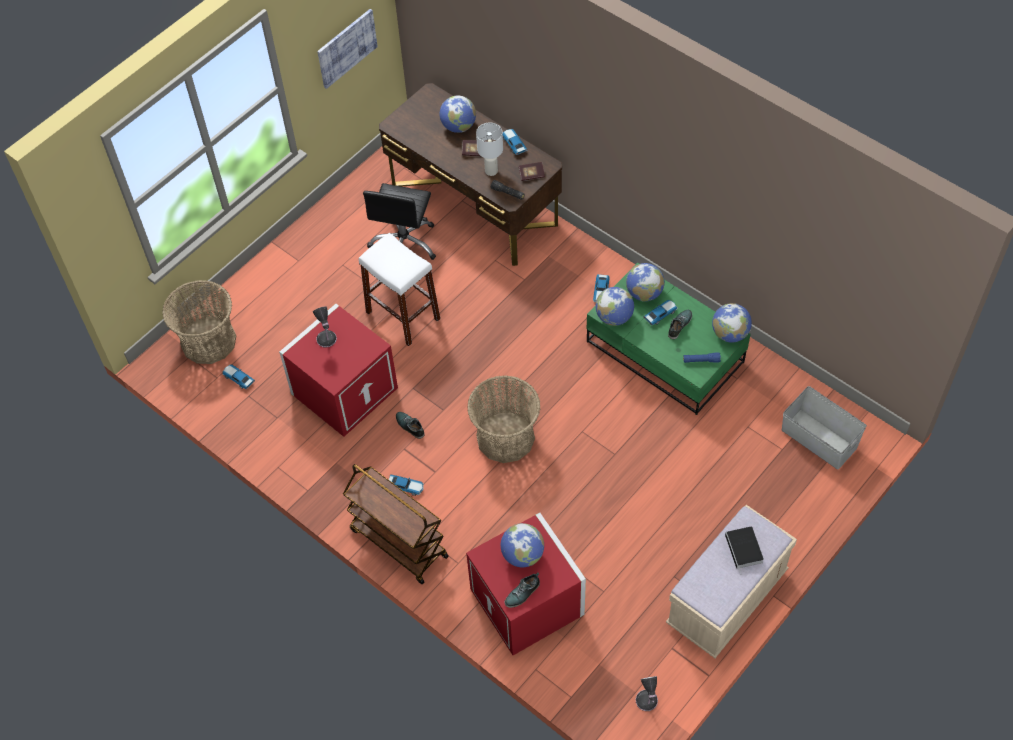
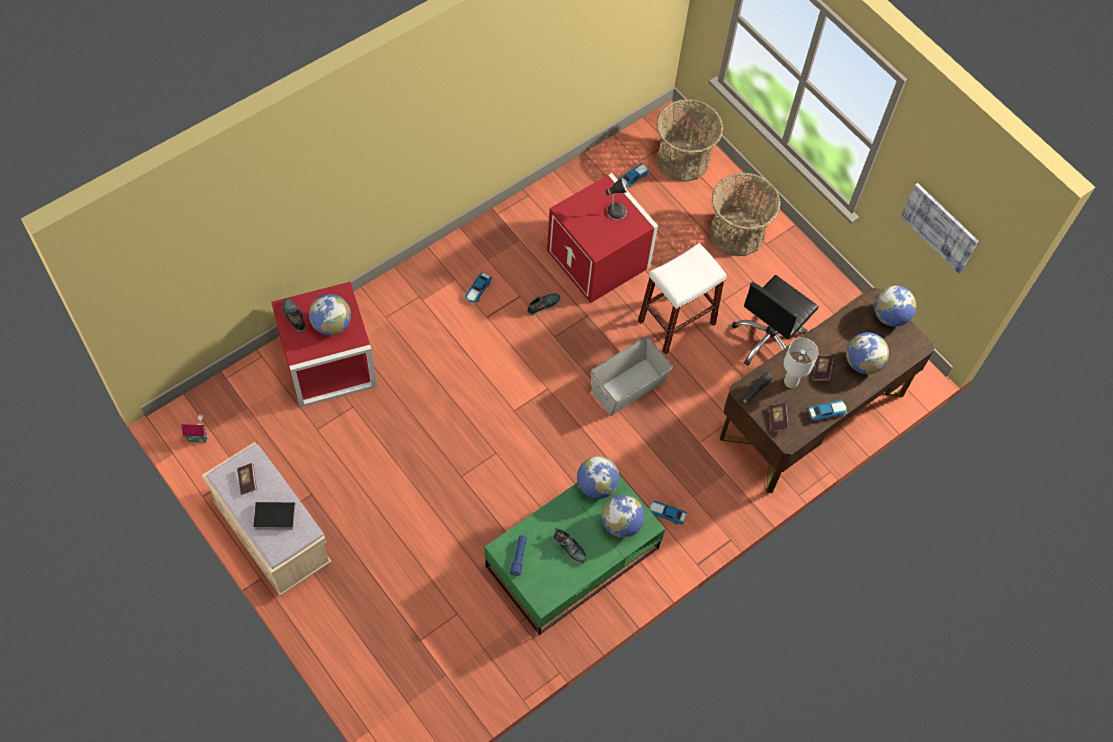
camera: 95 degrees right, 5 degrees up
(398, 543) = (421, 274): brown cart -> none
(404, 244) = (769, 340): black office chair -> black office chair turned 75 degrees counterclockwise
(505, 437) = (508, 383): basket -> basket (737, 233)
(646, 702) = (198, 437): table lamp -> toy house
(661, 314) = (589, 533): toy car -> none
(716, 584) = (247, 481): none -> book
(729, 334) = (546, 596): globe -> globe (889, 316)
(819, 439) = (420, 682): grey storage box -> grey storage box (627, 386)

